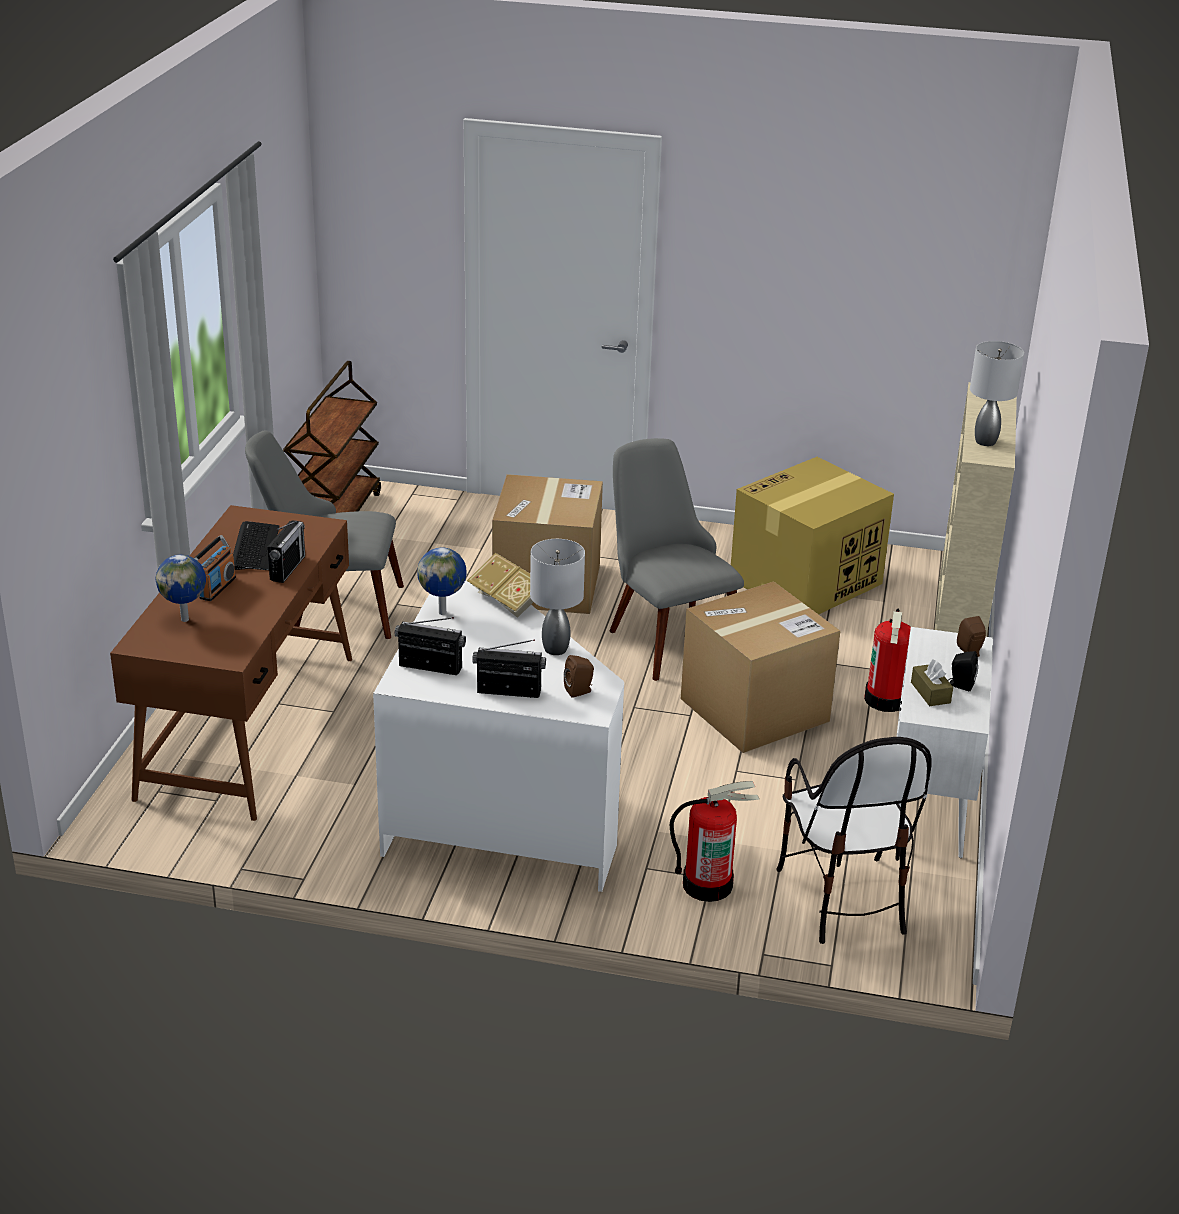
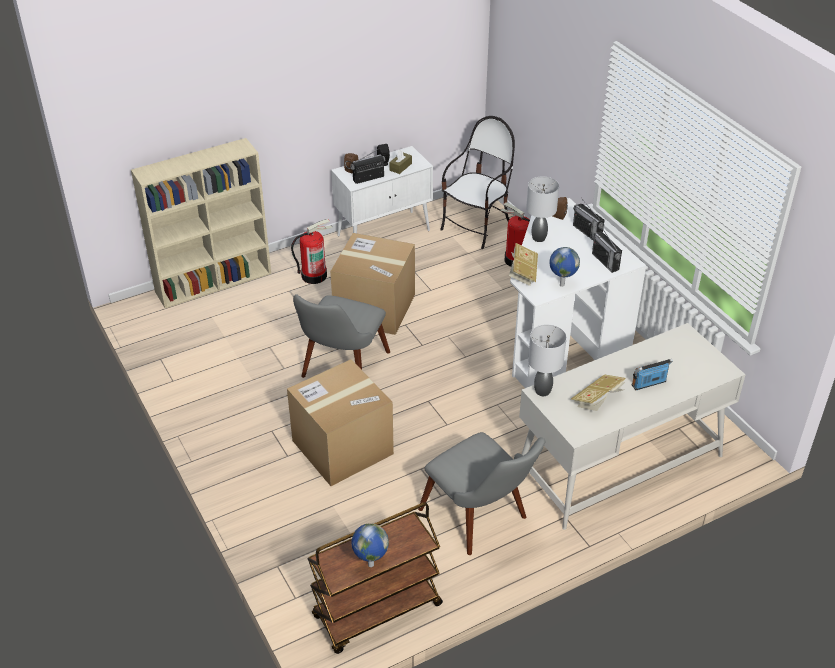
camera: 130 degrees left, 10 degrees up
(186, 619) = (686, 372): globe -> globe (370, 564)
(249, 725) = (619, 463): brown desk -> white desk
(254, 548) = (598, 401): keyboard -> book
(287, 568) = (596, 373): radio -> radio (368, 178)
(805, 582) = (220, 352): cardboard box -> none
(986, 441) = (222, 154): grey table lamp -> grey table lamp (542, 391)

